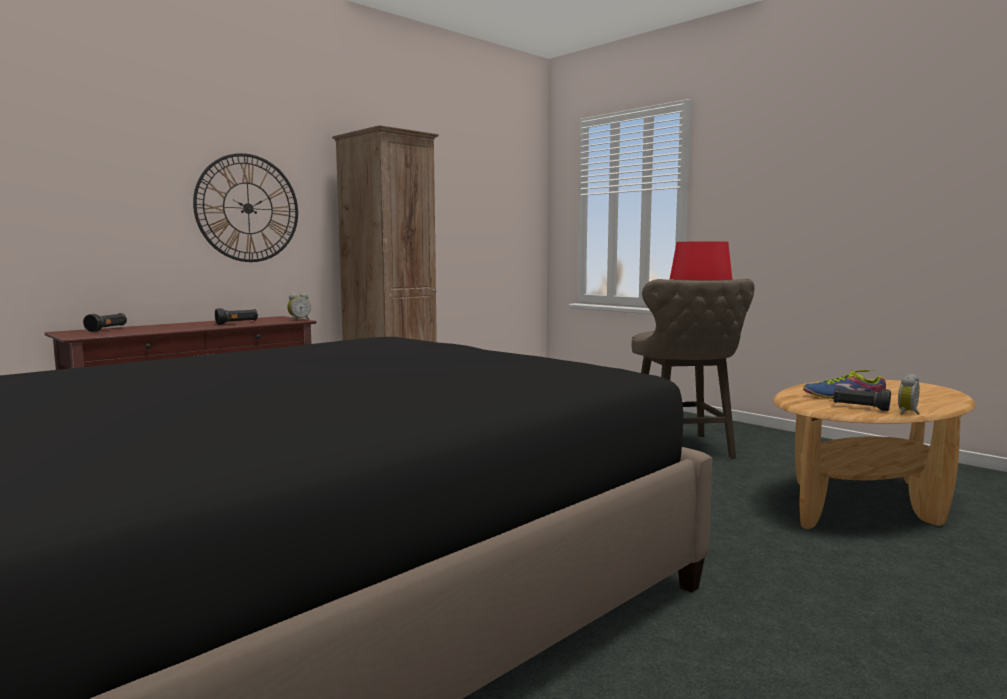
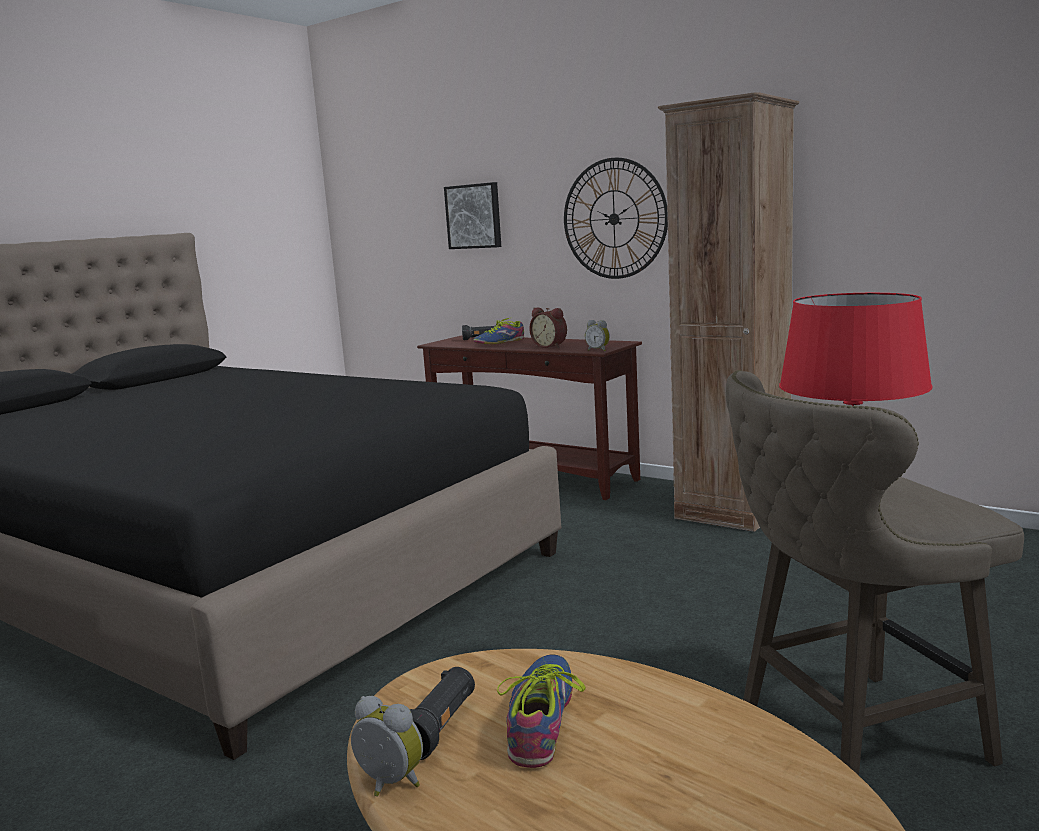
camera: 80 degrees right, 5 degrees up
(60, 186) = (474, 216): none -> picture
(158, 328) = (500, 342): none -> shoe
(237, 323) = (550, 346): black flashlight -> alarm clock

